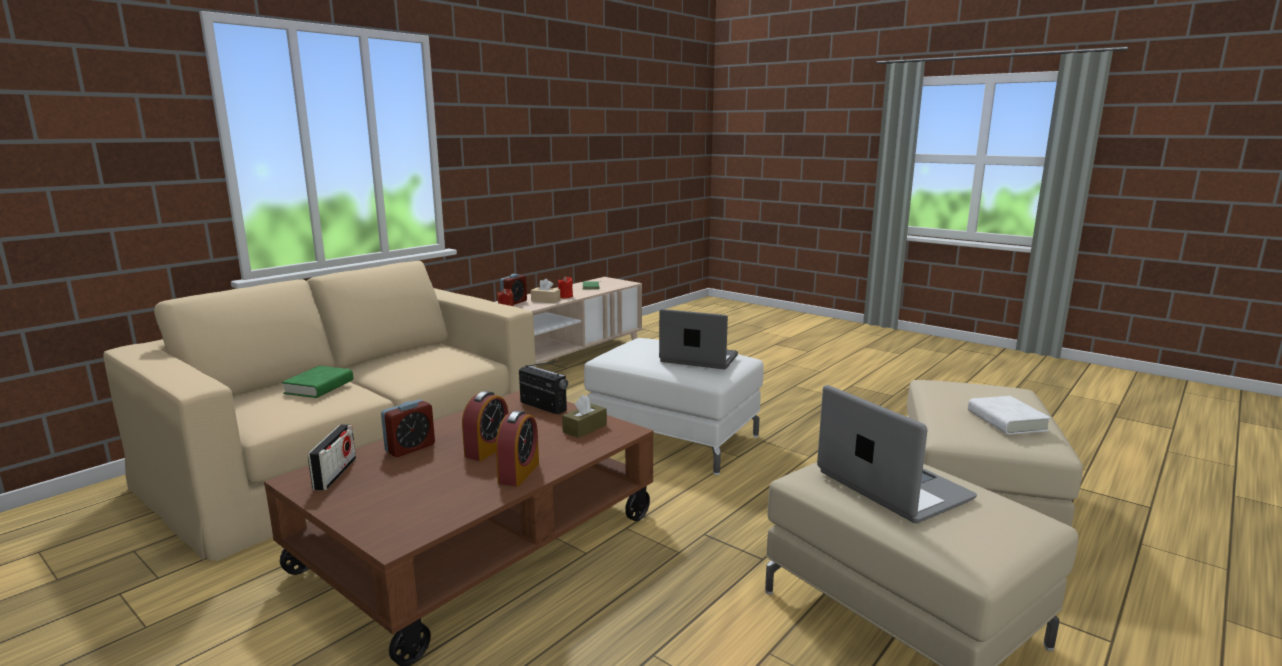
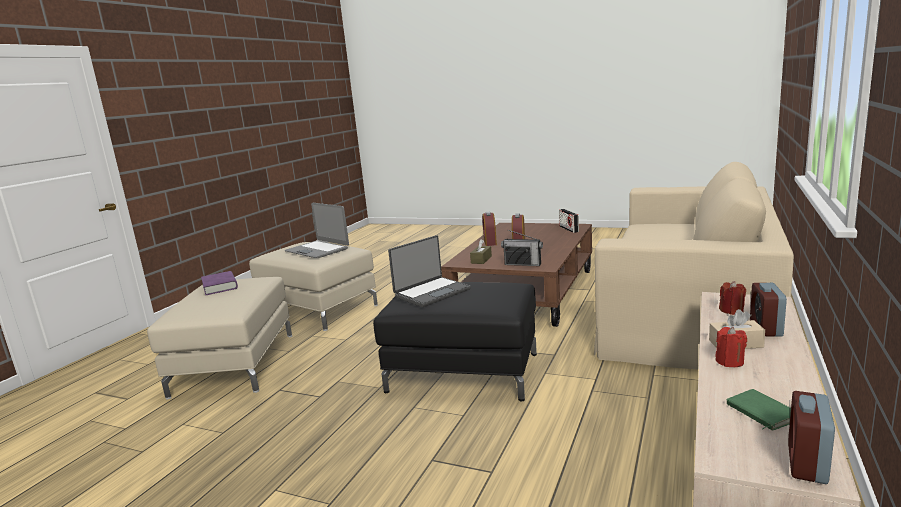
camera: 165 degrees right, 0 degrees up
(319, 387) = (667, 234): green book -> none
(410, 448) = (557, 239): alarm clock -> alarm clock (807, 463)
(672, 438) = (464, 372): white ottoman -> black ottoman
(698, 359) = (431, 292): laptop -> laptop turned 45 degrees counterclockwise
(1006, 421) = (220, 286): white book -> purple book

